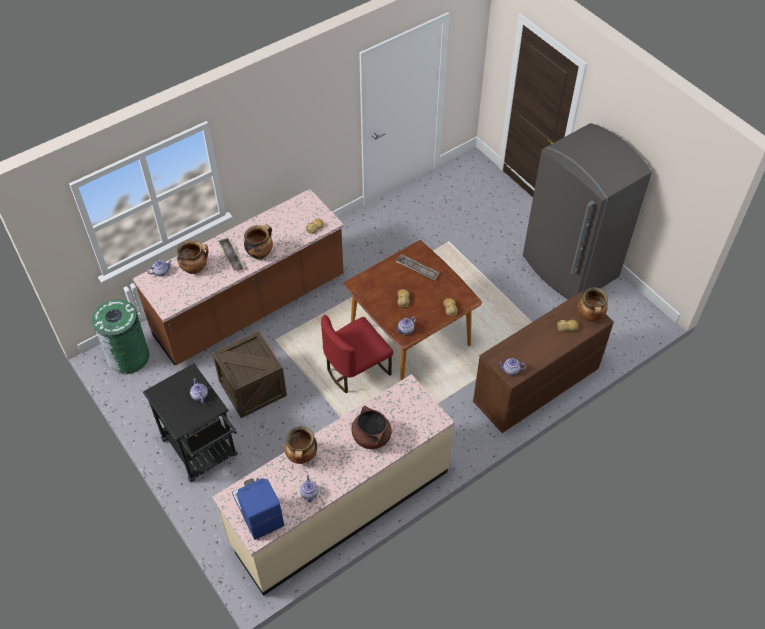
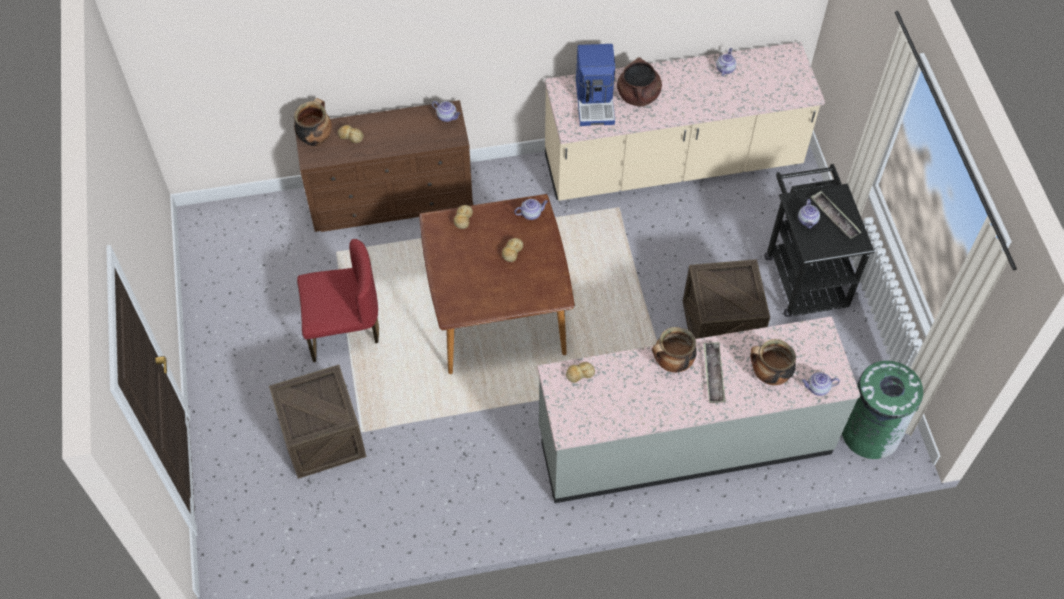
camera: 155 degrees left, 5 degrees up
(250, 307) = (684, 441): brown counter -> grey counter
(257, 511) = (782, 72): coffee machine -> coffee machine (595, 101)
(302, 456) = (718, 103): cooking pot -> none
(356, 370) = (584, 299): red chair -> red chair (343, 329)
(417, 269) = (470, 285): tray -> tray (834, 217)
(468, 231) = (323, 437): none -> crate
(569, 268) = (235, 324): grey fridge -> none

